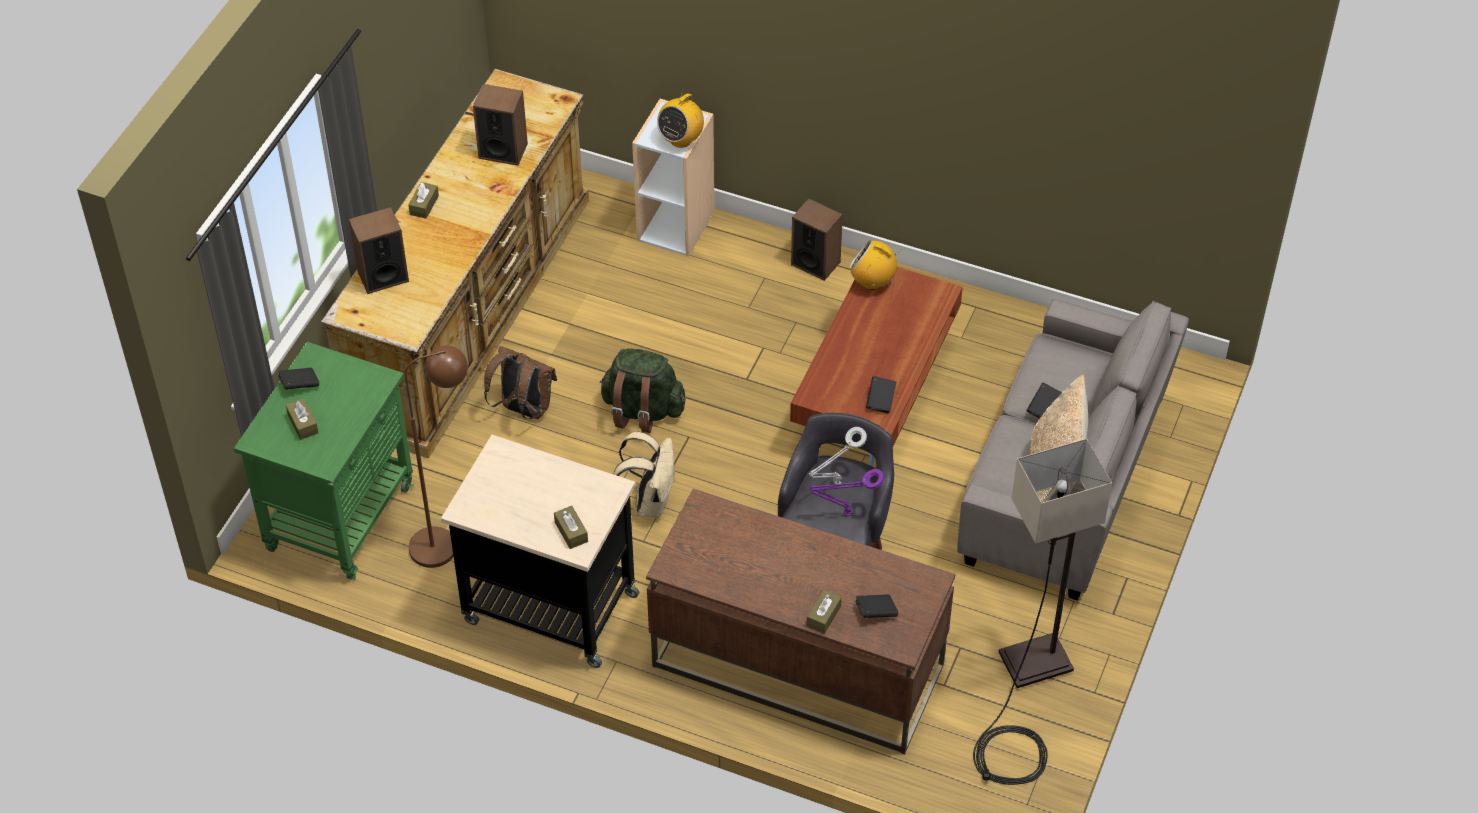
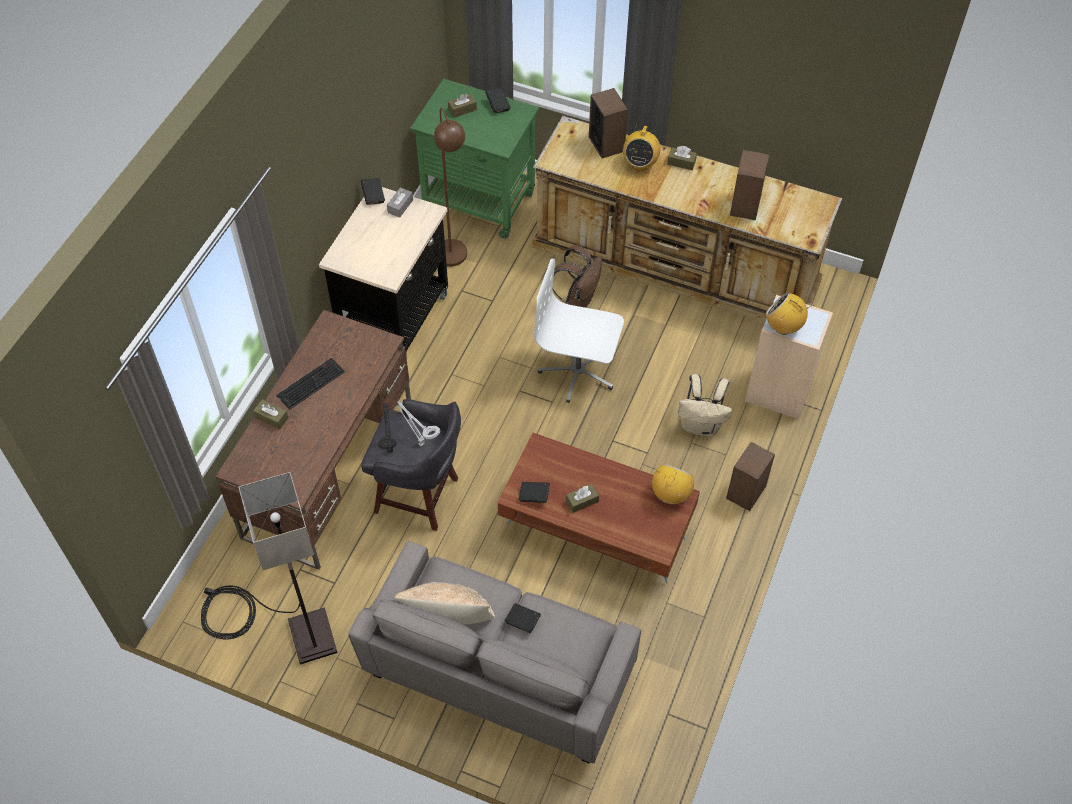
camera: 90 degrees right, 5 degrees up
(422, 244) = (640, 163): none -> radio
(486, 484) = (400, 206): none -> grey tissue box
(571, 532) = (351, 254): brown tissue box -> brown tissue box (582, 501)
(642, 410) = (578, 372): green backpack -> white office chair
(650, 502) = (488, 377): beige backpack -> beige backpack (701, 425)
(767, 579) = (311, 382): none -> keyboard
(845, 514) = (390, 449): purple table lamp -> black table lamp
(876, 612) = (270, 452): black book -> black book (373, 196)

